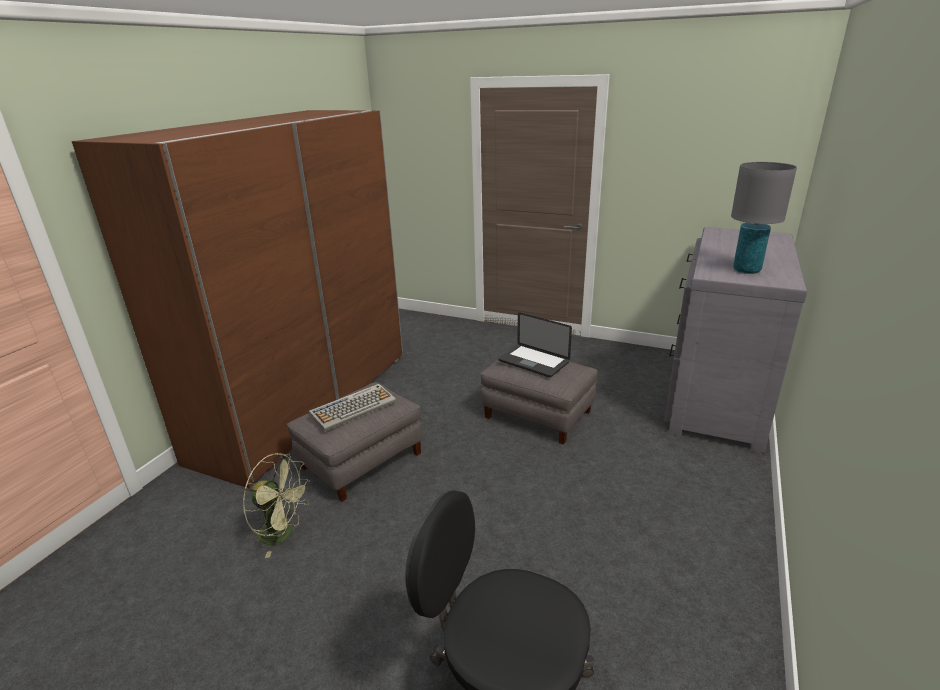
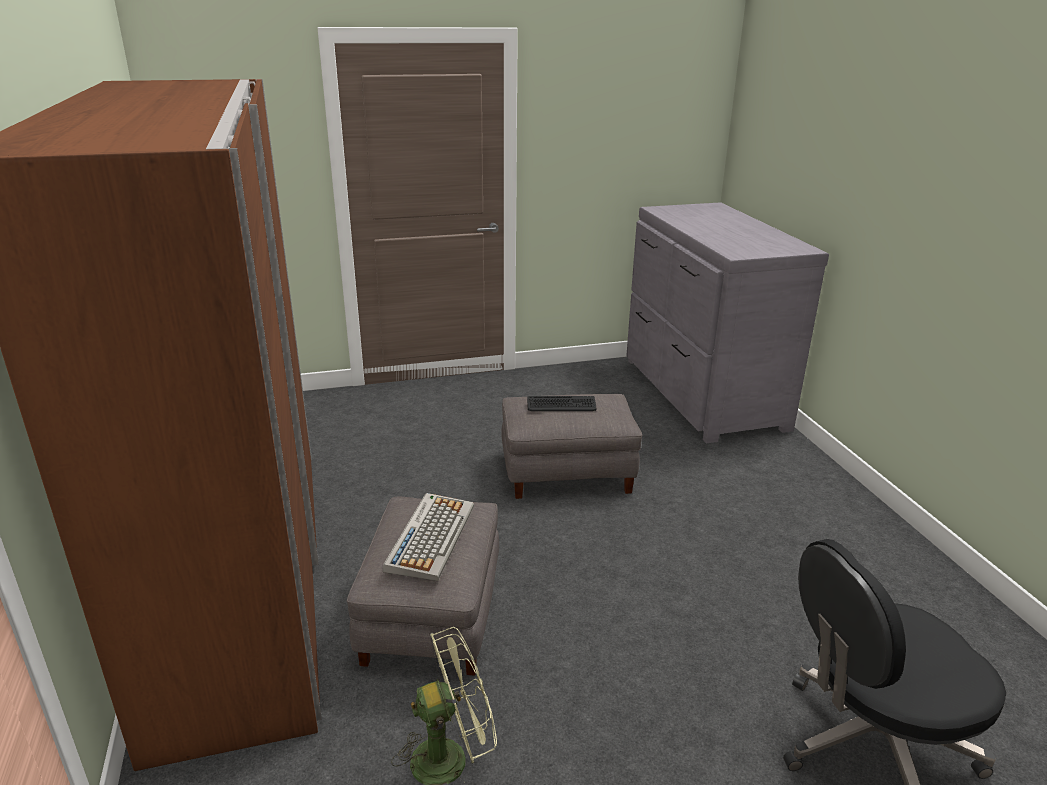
camera: 40 degrees left, 0 degrees up
(533, 362) = (561, 405): laptop -> keyboard
(746, 270) = (755, 244): grey table lamp -> none

